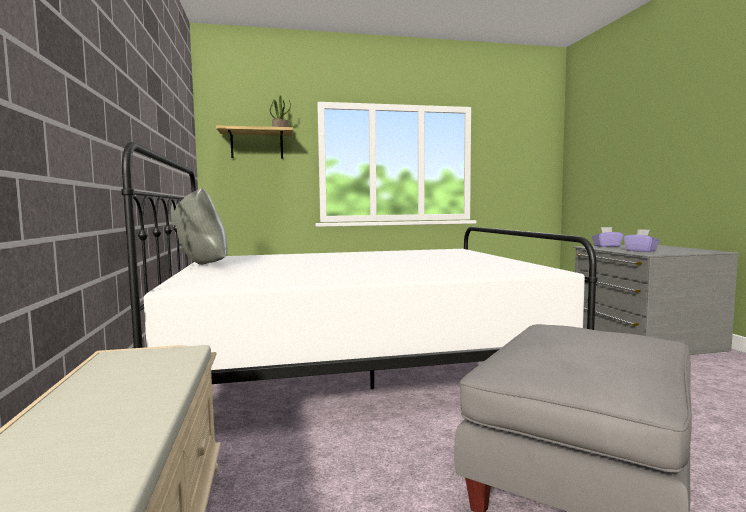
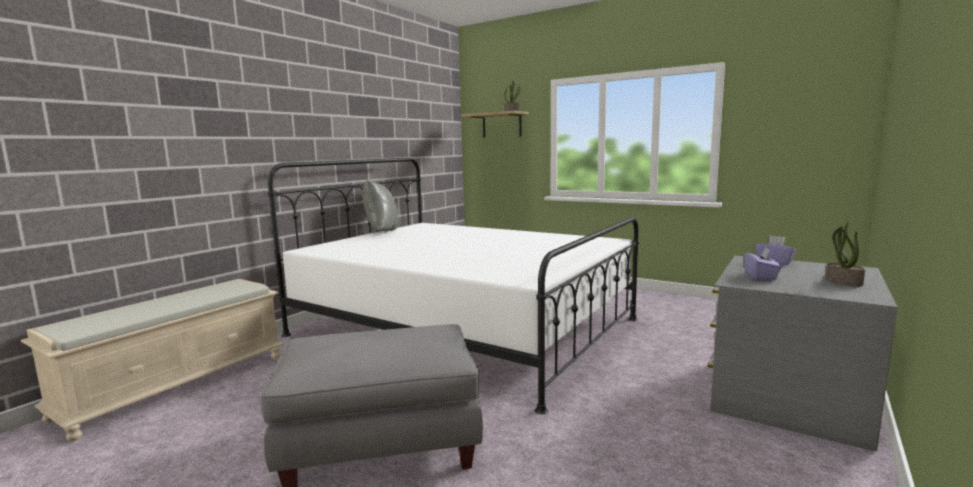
camera: 45 degrees right, 5 degrees up
(675, 248) = (842, 282): none -> potted plant

